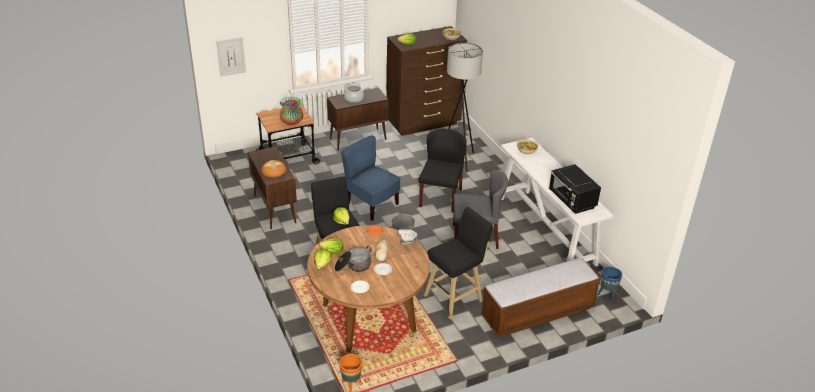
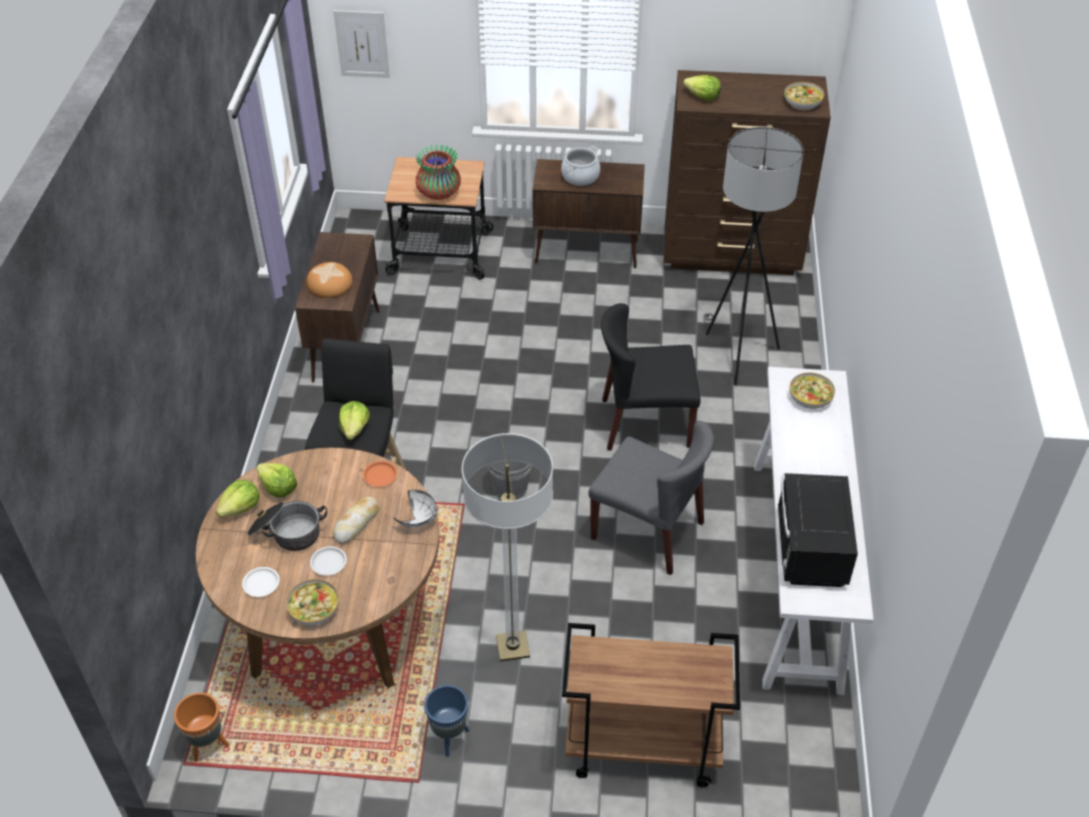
camera: 30 degrees right, 10 degrees up
(371, 204) = (511, 394): blue chair -> none
(393, 288) = (314, 609): none -> bowl
(440, 197) = (645, 423): black chair -> black chair turned 135 degrees counterclockwise
(455, 298) = (512, 647): black stool -> floor lamp
(537, 313) = (641, 748): bench -> brown cart
(606, 295) = (809, 771): blue planter -> blue planter (449, 737)

